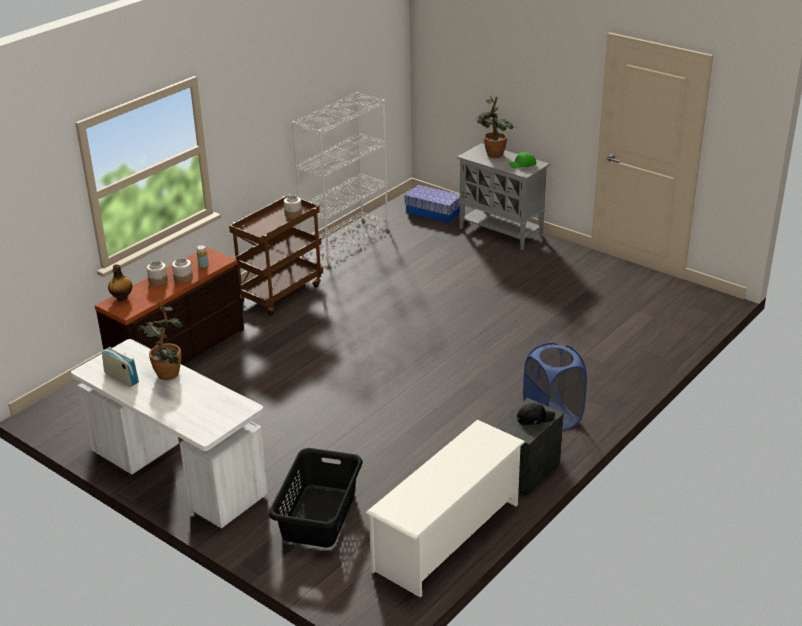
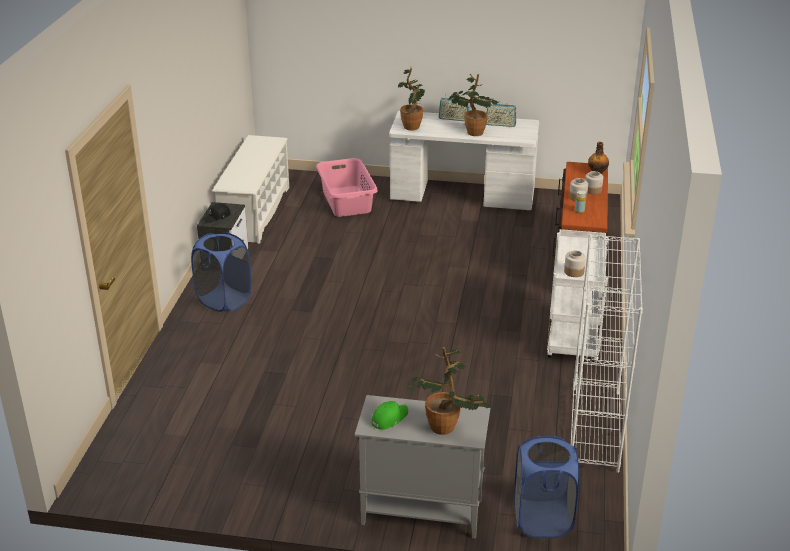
camera: 150 degrees right, 0 degrees up
(159, 406) = (454, 119): none -> radio
(220, 410) = (413, 125): none -> potted plant
(281, 292) = (574, 339): brown cart -> white cart
(318, 516) = (347, 201): black laundry basket -> pink laundry basket
(433, 212) = (542, 520): storage box -> blue laundry basket

